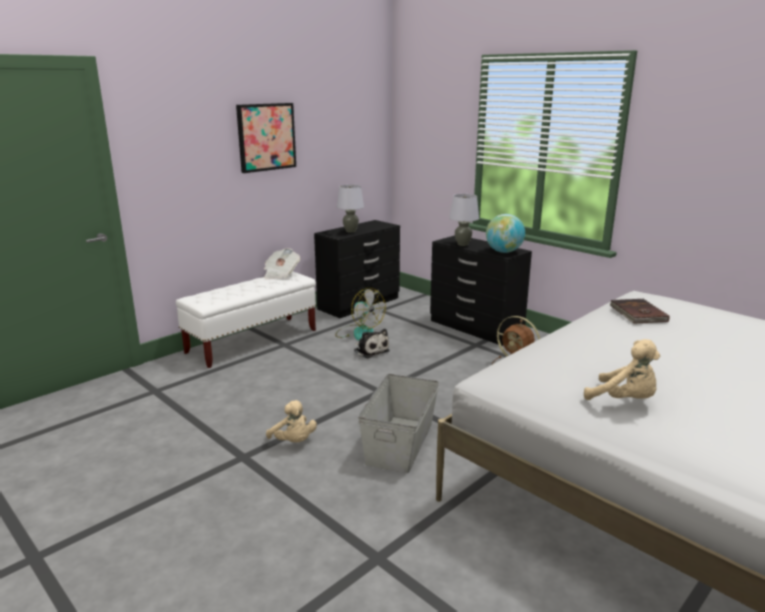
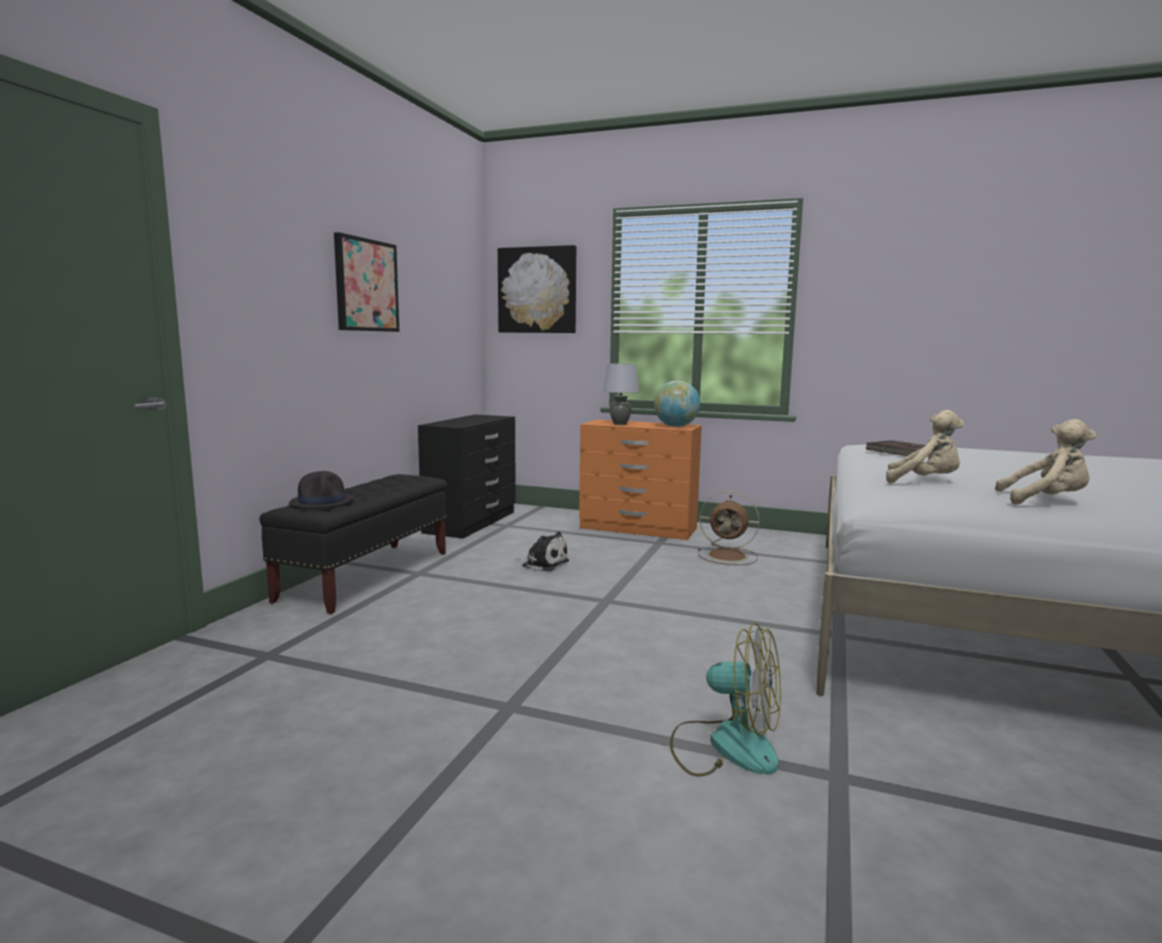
camera: 25 degrees left, 10 degrees down
(214, 294) = (322, 502): none -> black hat
(253, 341) = (367, 576): white bench -> black bench
(280, 274) = (392, 477): newspaper -> none
(293, 442) = (562, 674): beige plush toy -> beige plush toy (924, 482)
(351, 231) = (464, 422): grey table lamp -> none
(359, 332) = (506, 549): fan -> fan (726, 745)
(401, 442) = (699, 646): grey storage box -> none
(426, 122) = (537, 290): none -> picture
(475, 328) = (638, 528): black dresser -> orange dresser

